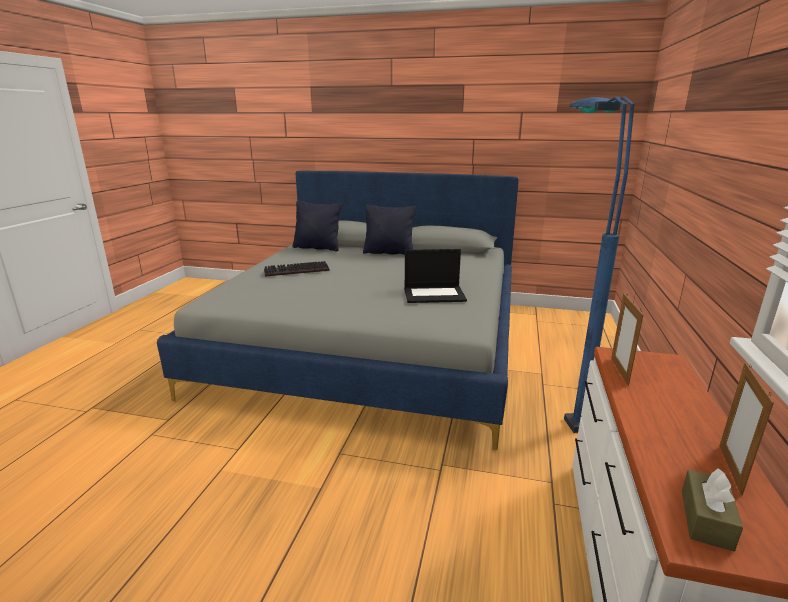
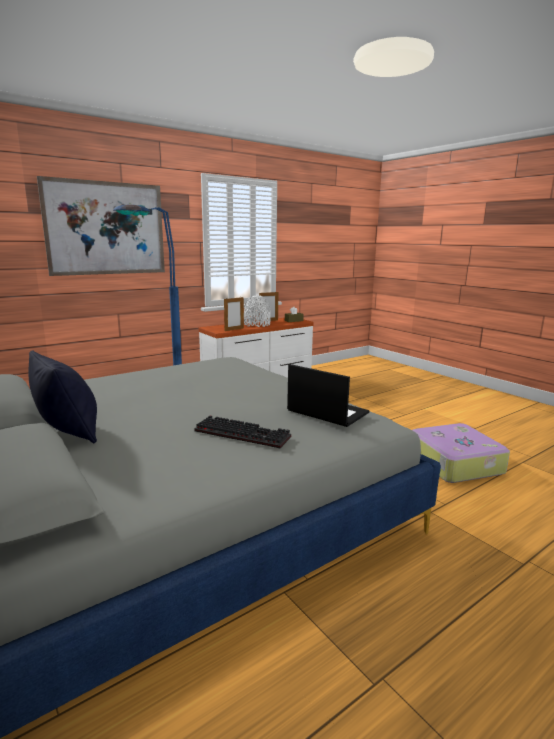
camera: 140 degrees left, 5 degrees down
(125, 511) = (454, 463): none -> suitcase
(318, 248) = (107, 488): black pillow -> none
(434, 294) = (191, 374): laptop -> laptop (326, 412)
(665, 419) = (257, 325): none -> white vase
(712, 132) = (106, 228): none -> picture

